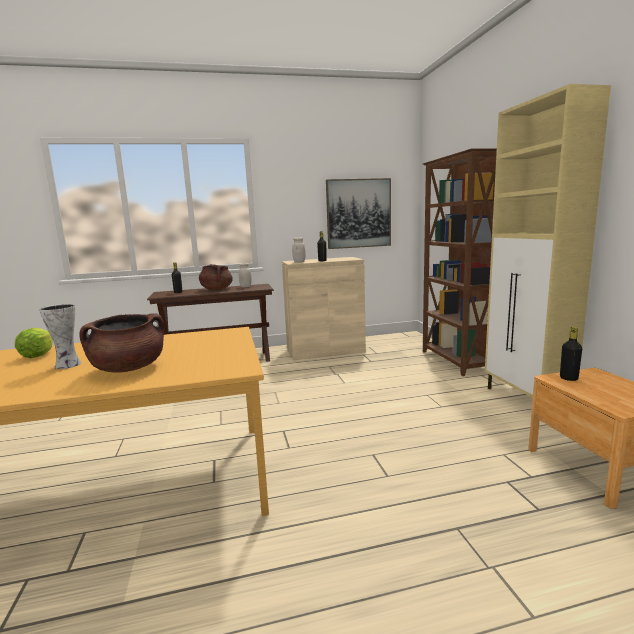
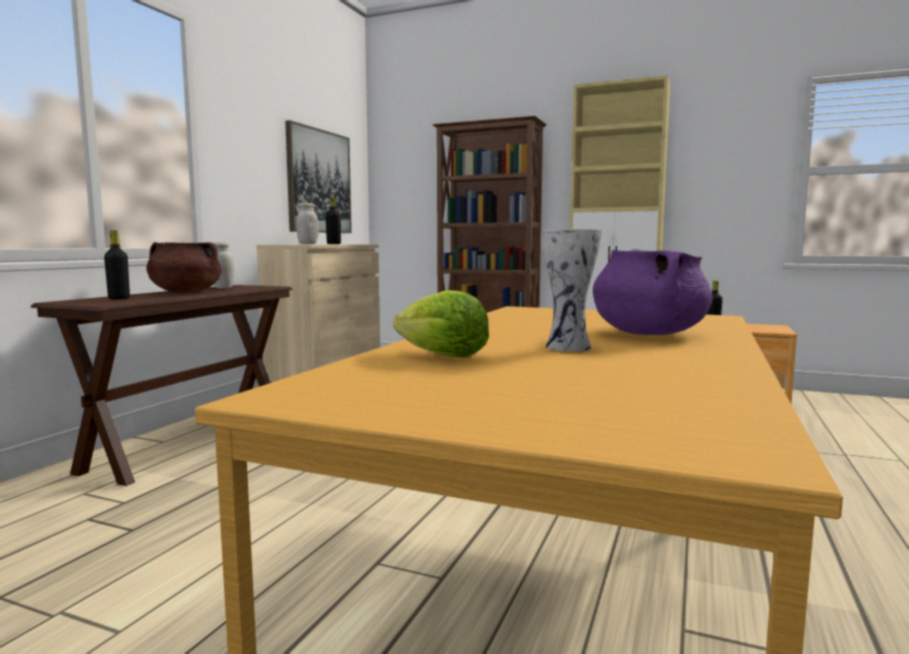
camera: 55 degrees left, 5 degrees down
(129, 368) = (648, 333): brown cooking pot -> purple cooking pot

